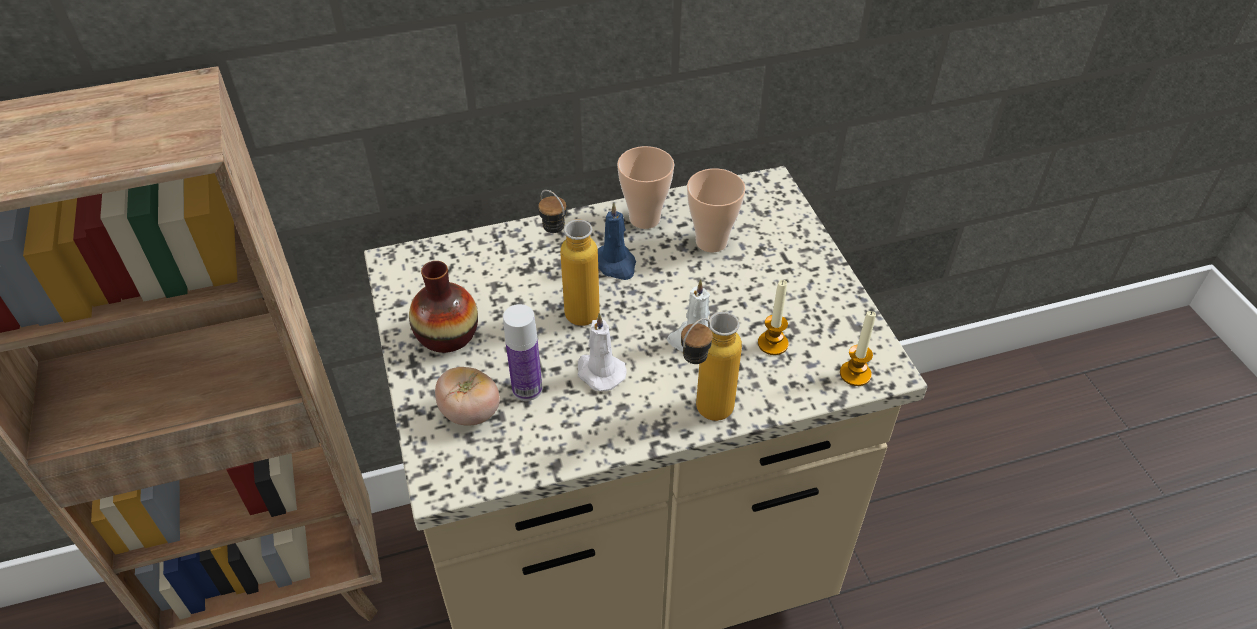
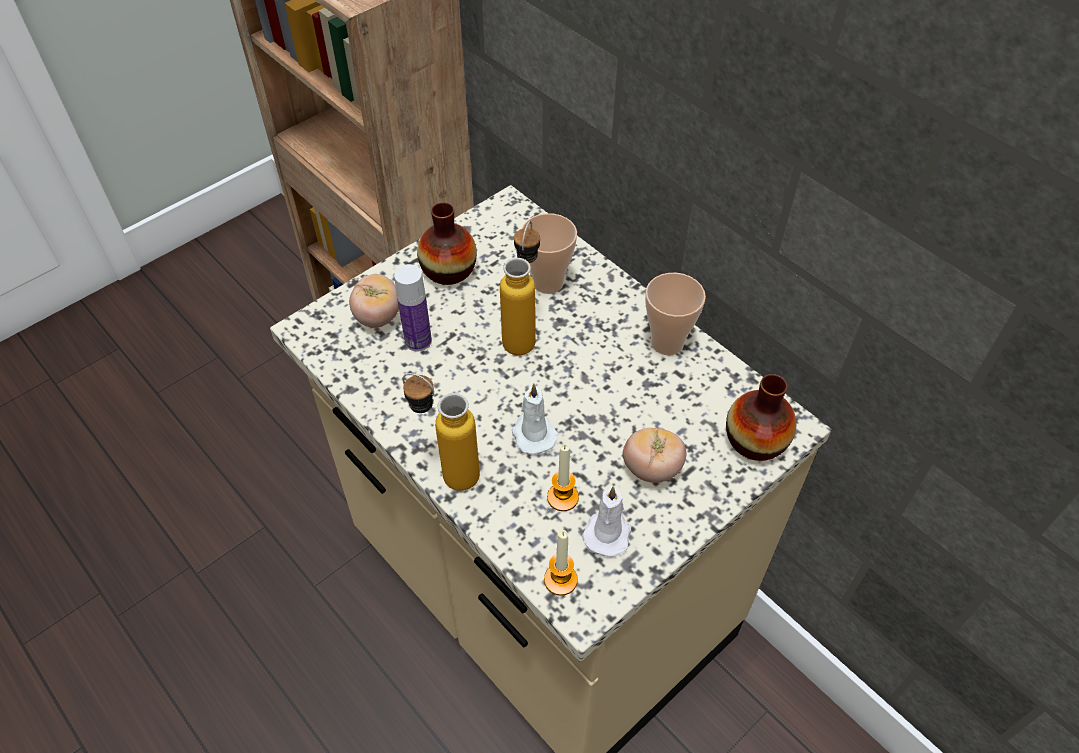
camera: 65 degrees right, 5 degrees up
(599, 372) = (460, 380): white candle -> white candle (608, 532)
(616, 264) = (593, 344): blue candle -> none
(711, 241) = (670, 404): cup -> cup (548, 282)
(771, 277) = (652, 468): none -> tomato
(774, 208) = (755, 440): none -> vase

